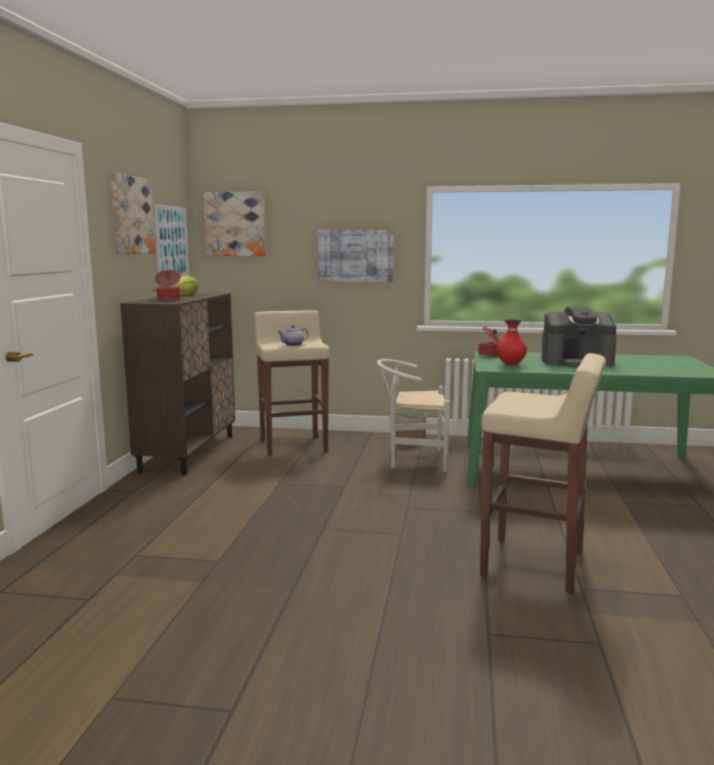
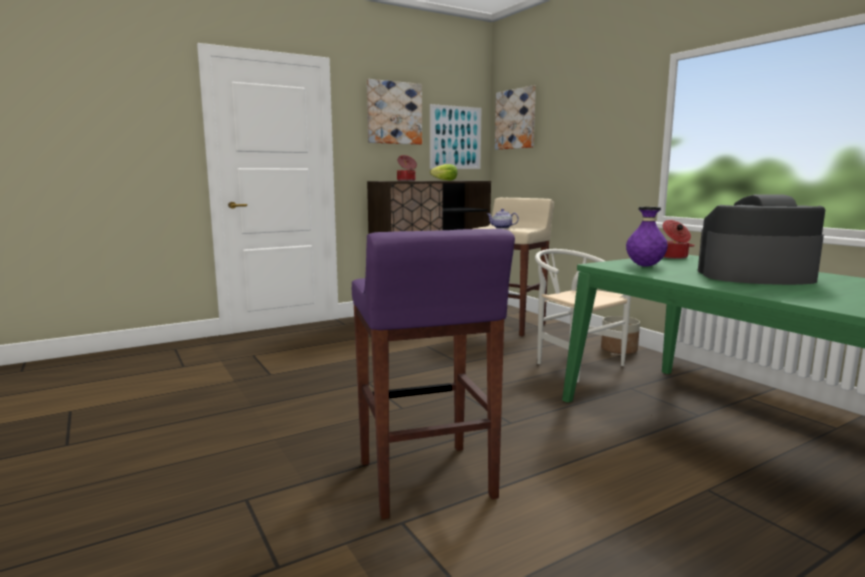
camera: 50 degrees right, 0 degrees up
(355, 255) = (599, 142): picture -> none
(510, 365) = (645, 266): red vase -> purple vase
(535, 564) = (426, 481): beige stool -> purple stool
(577, 362) = (754, 276): coffee machine -> coffee machine turned 135 degrees clockwise

